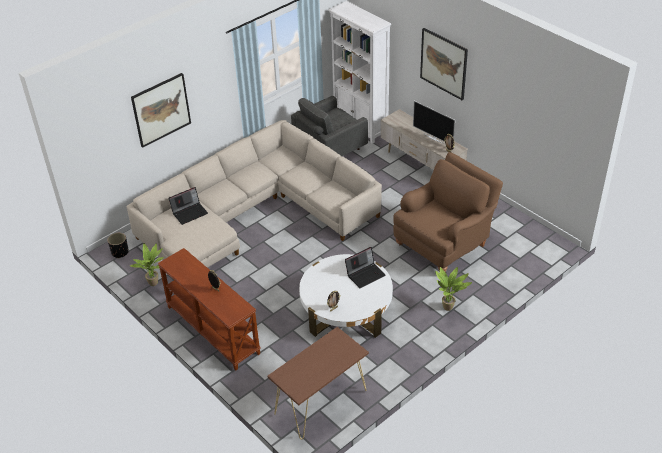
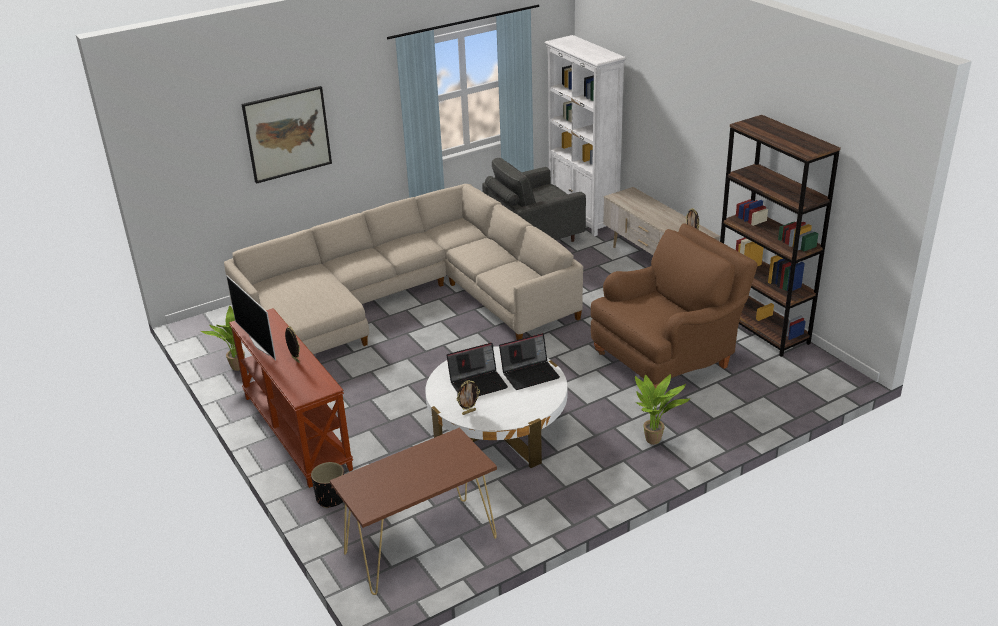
camera: 10 degrees right, 10 degrees down
(120, 252) = (209, 328): black planter -> black planter (331, 498)
(190, 212) = (308, 279): laptop -> laptop (478, 383)
(434, 138) = (673, 221): television -> television (260, 345)
(444, 63) = (692, 107): picture -> none
(500, 211) = (761, 328): none -> brown bookcase

